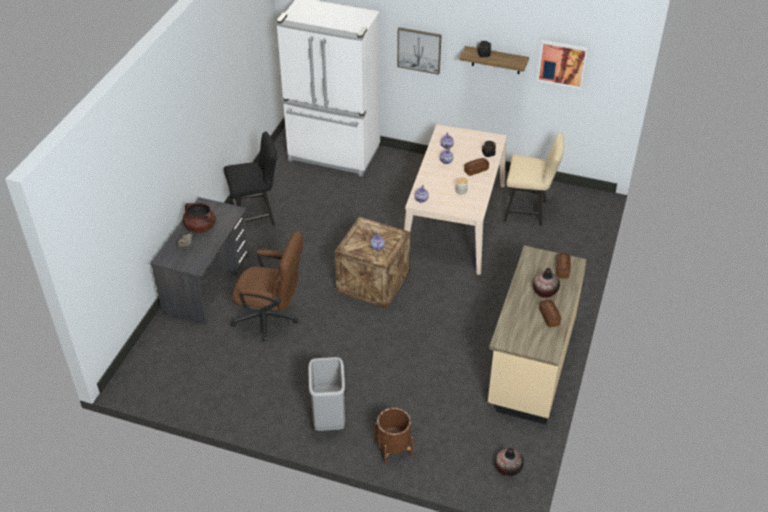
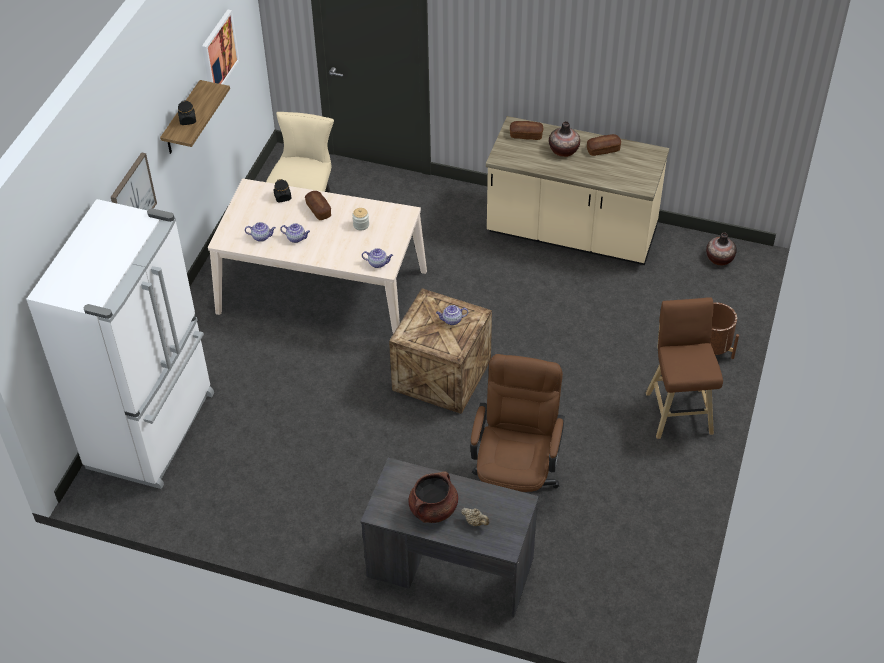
camera: 90 degrees left, 5 degrees up
(256, 216) = (296, 520): black chair -> none
(329, 419) = (678, 410): grey trash can -> brown stool

